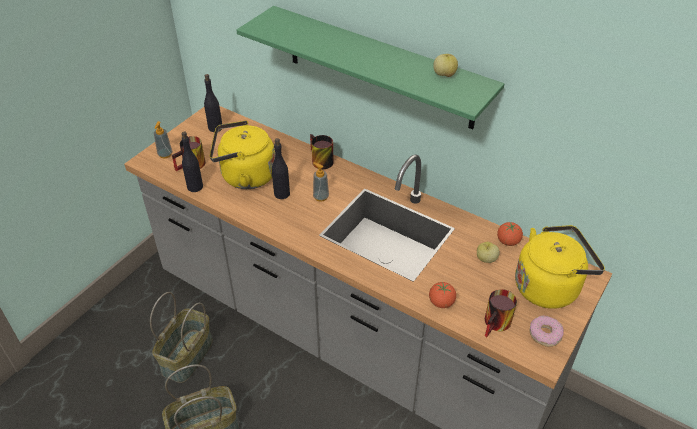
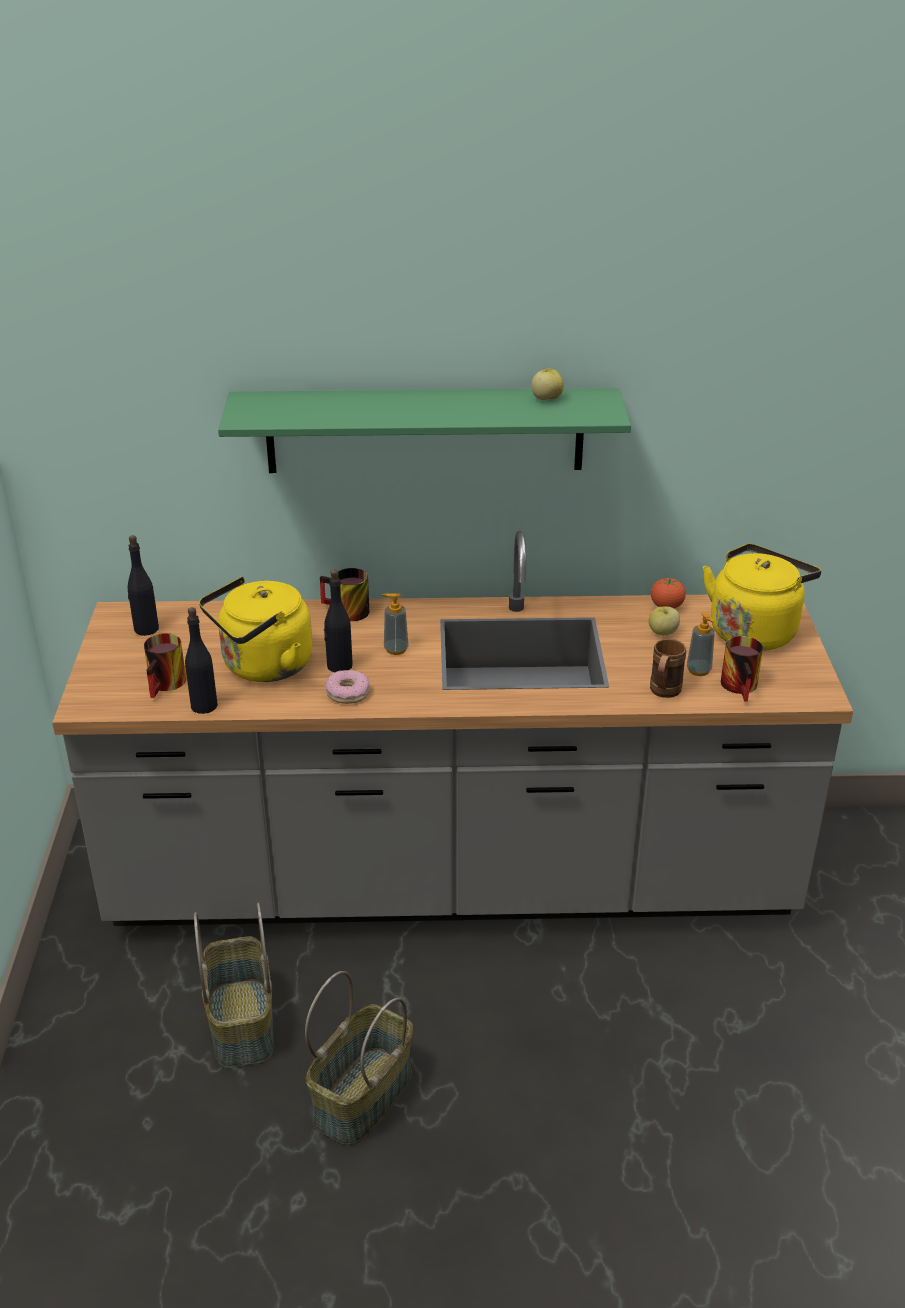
camera: 35 degrees left, 10 degrees down
(165, 154) = (107, 687): soap dispenser -> soap dispenser (698, 670)
(441, 302) = (663, 693): tomato -> brown mug
(545, 334) = (797, 674): donut -> donut (348, 693)

